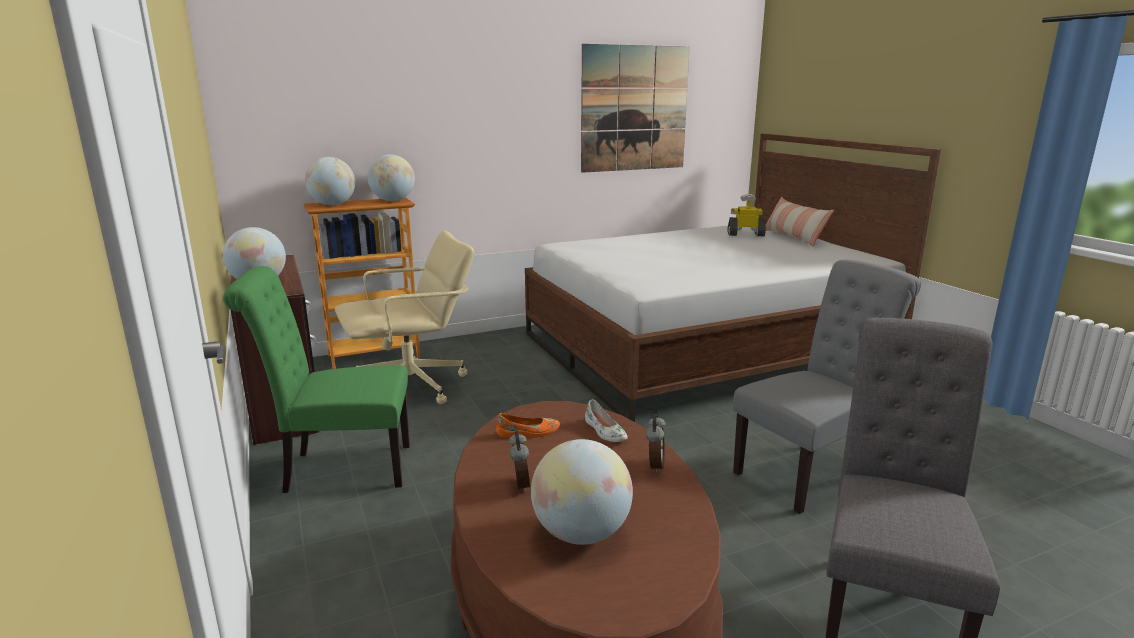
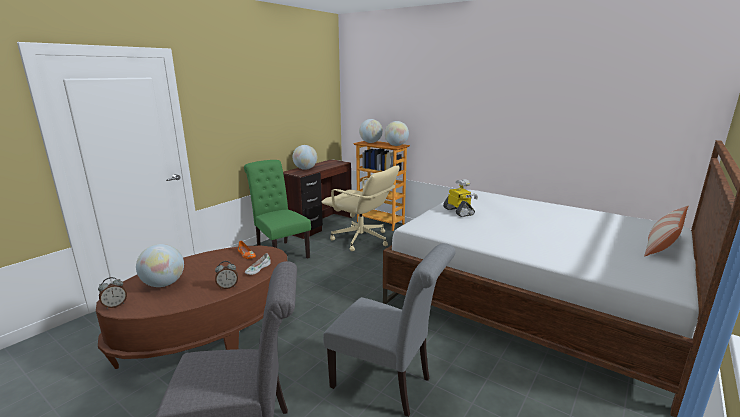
camera: 60 degrees right, 0 degrees up
(519, 485) = (199, 264): alarm clock -> alarm clock (115, 305)
(634, 109) = (574, 106): picture -> none
(745, 234) = (625, 228): toy robot -> toy robot (459, 211)

